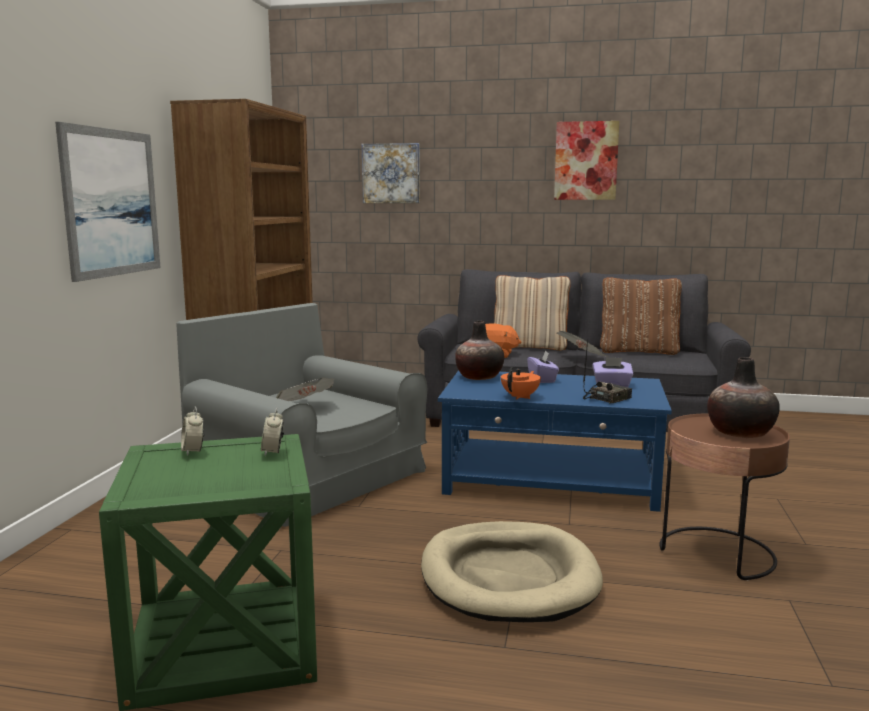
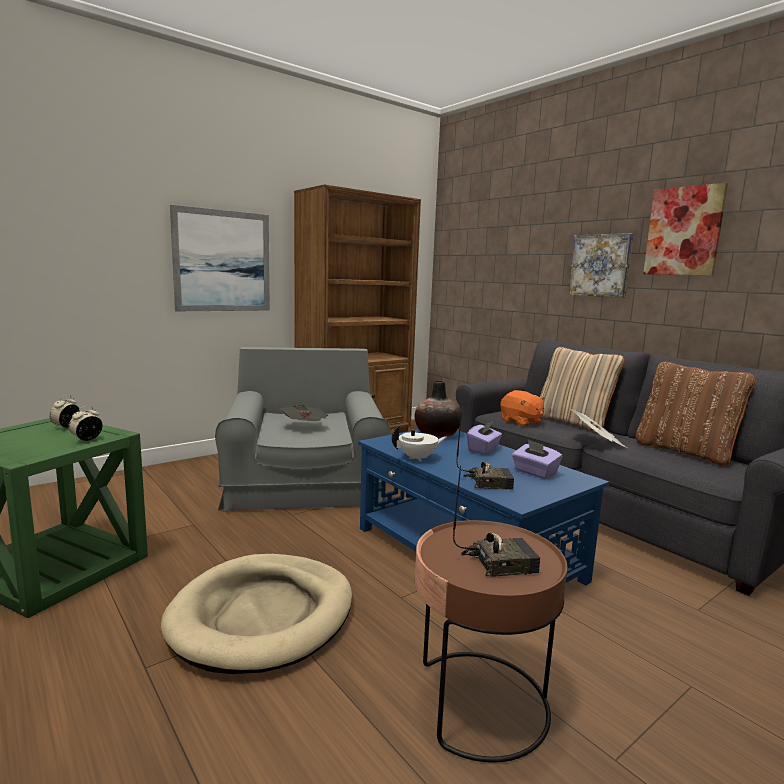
camera: 40 degrees right, 0 degrees up
(391, 173) = (507, 248): picture -> picture (600, 265)
(520, 397) = (418, 458): orange teapot -> white teapot
(740, 433) = (499, 562): vase -> radio

